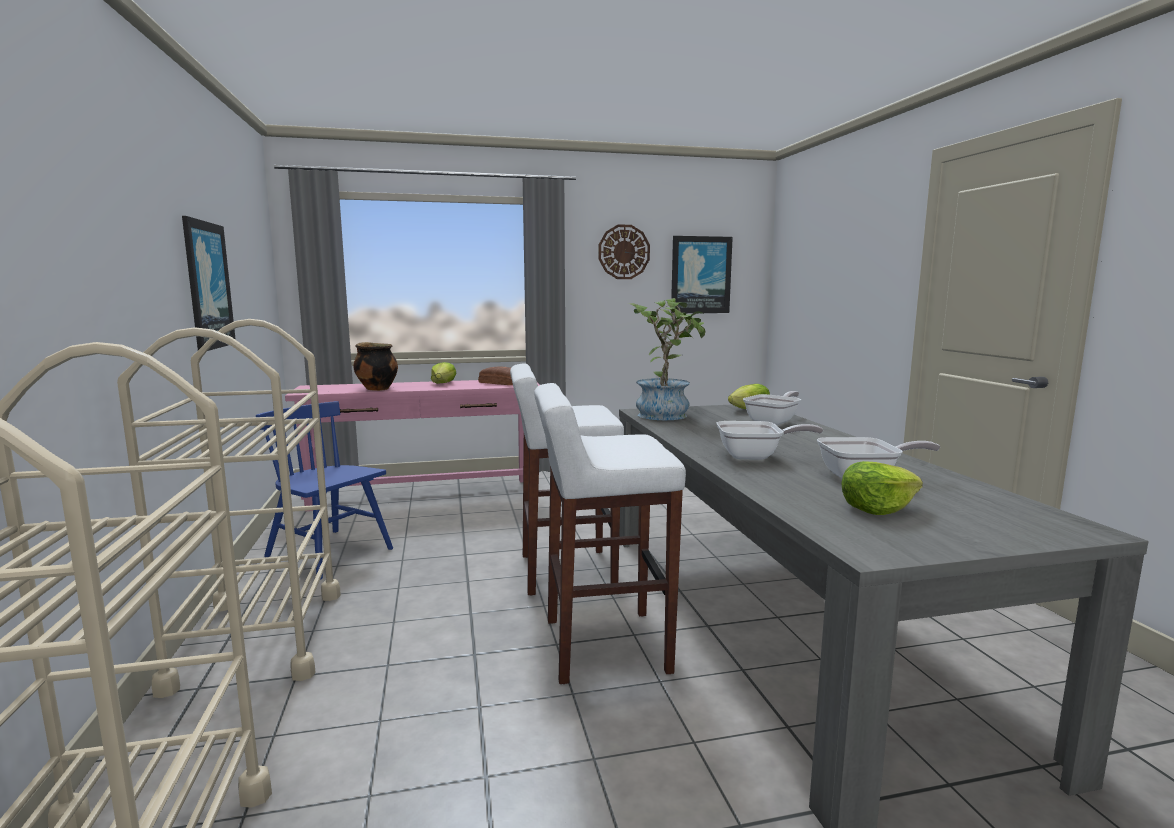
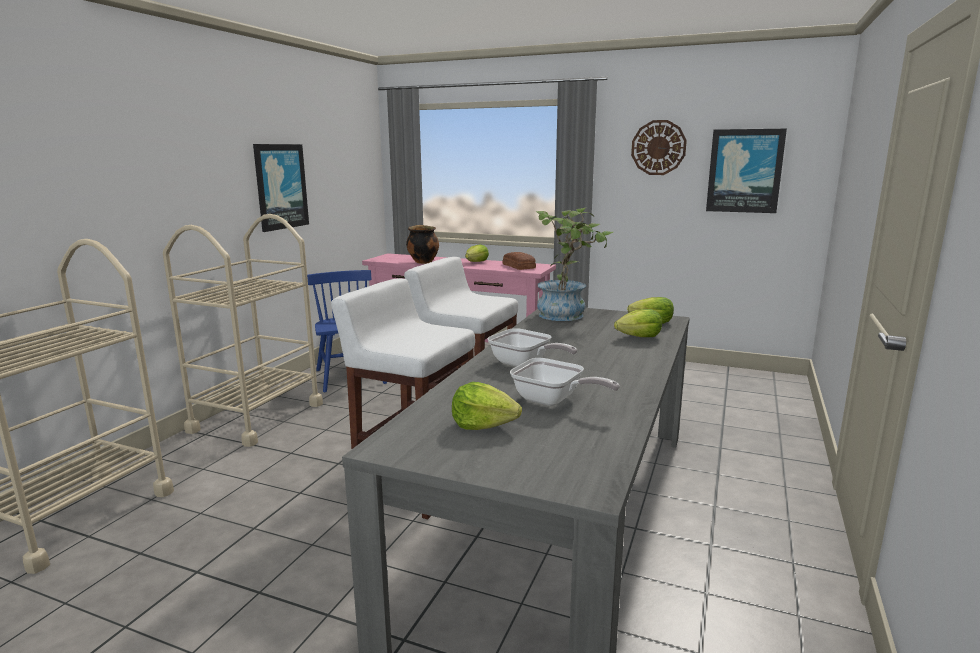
camera: 35 degrees right, 5 degrees up
(774, 421) = (639, 337): frying pan -> lettuce

